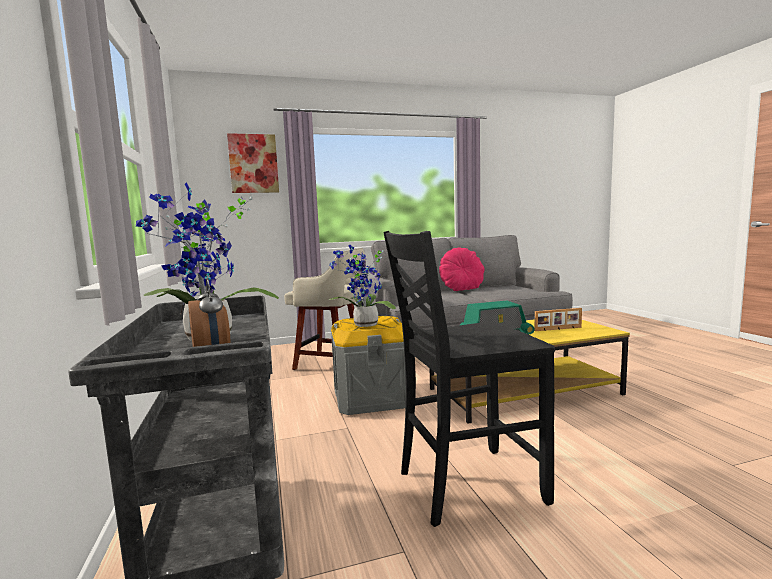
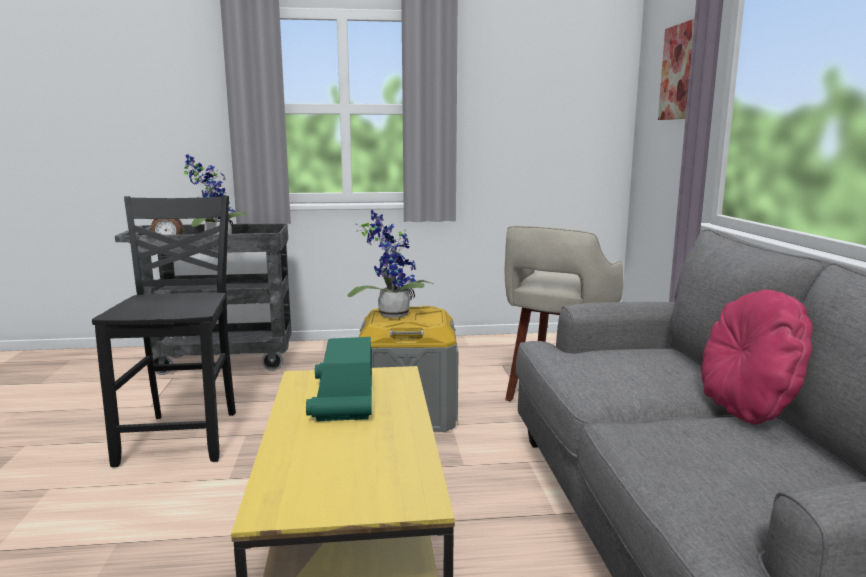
camera: 100 degrees right, 5 degrees up
(558, 329) = (334, 460): picture frame -> none

